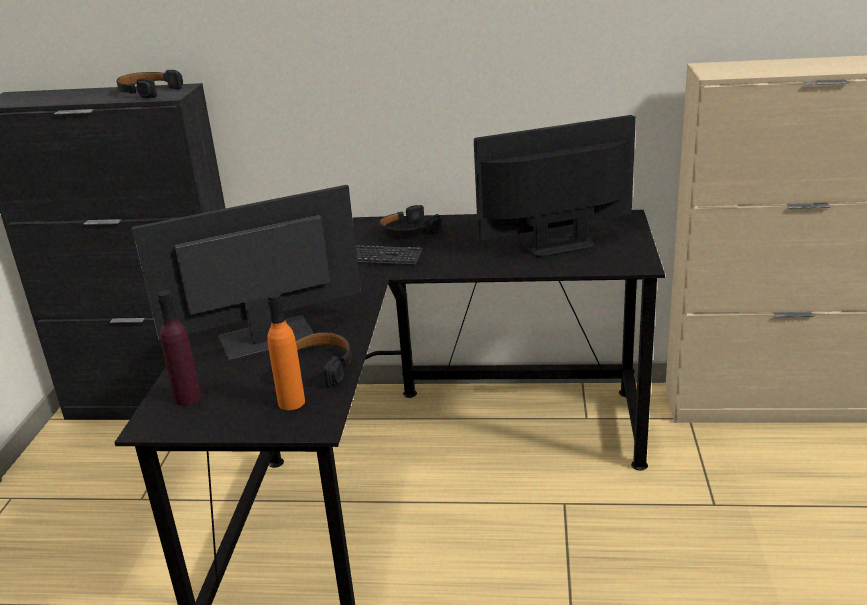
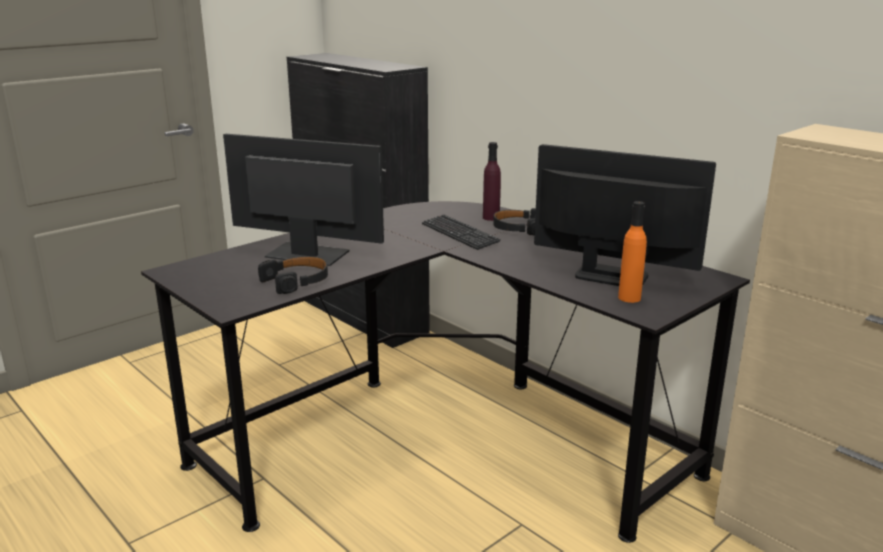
camera: 40 degrees right, 5 degrees down
(148, 91) = (385, 65): black headphones -> none
(188, 398) = (209, 266): purple bottle -> purple bottle (491, 218)
(291, 402) = (245, 292): orange bottle -> orange bottle (629, 298)

